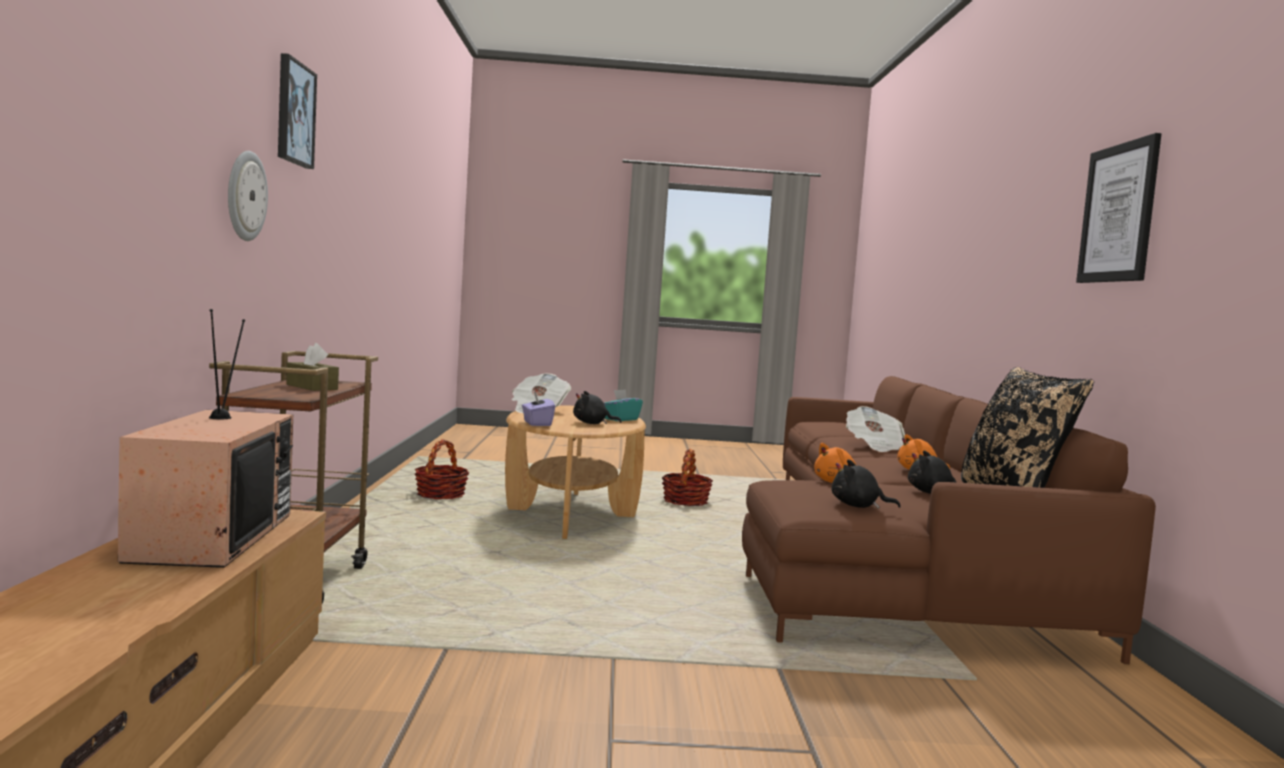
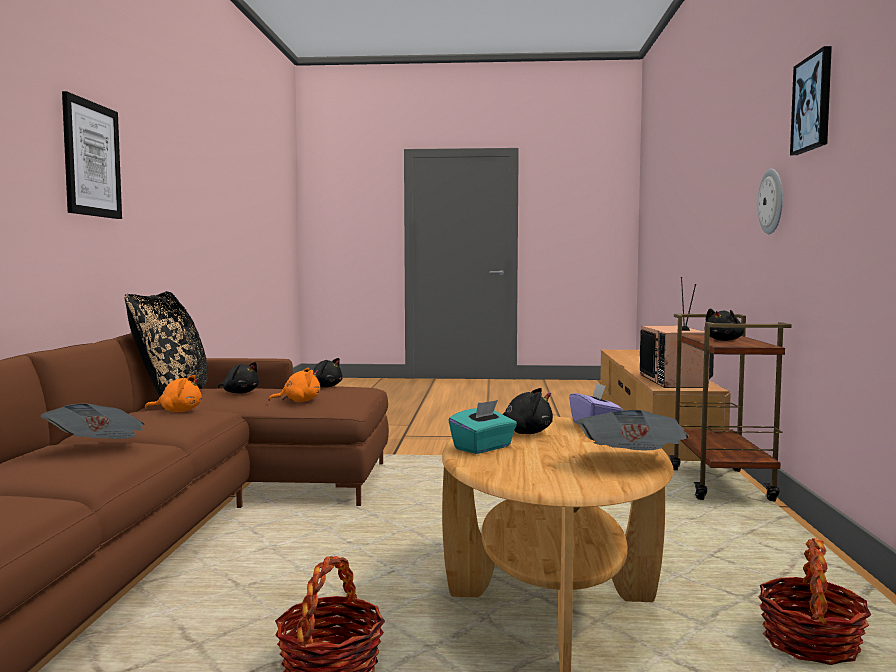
camera: 175 degrees left, 0 degrees up
(312, 387) = (724, 340): brown tissue box -> black plush toy

